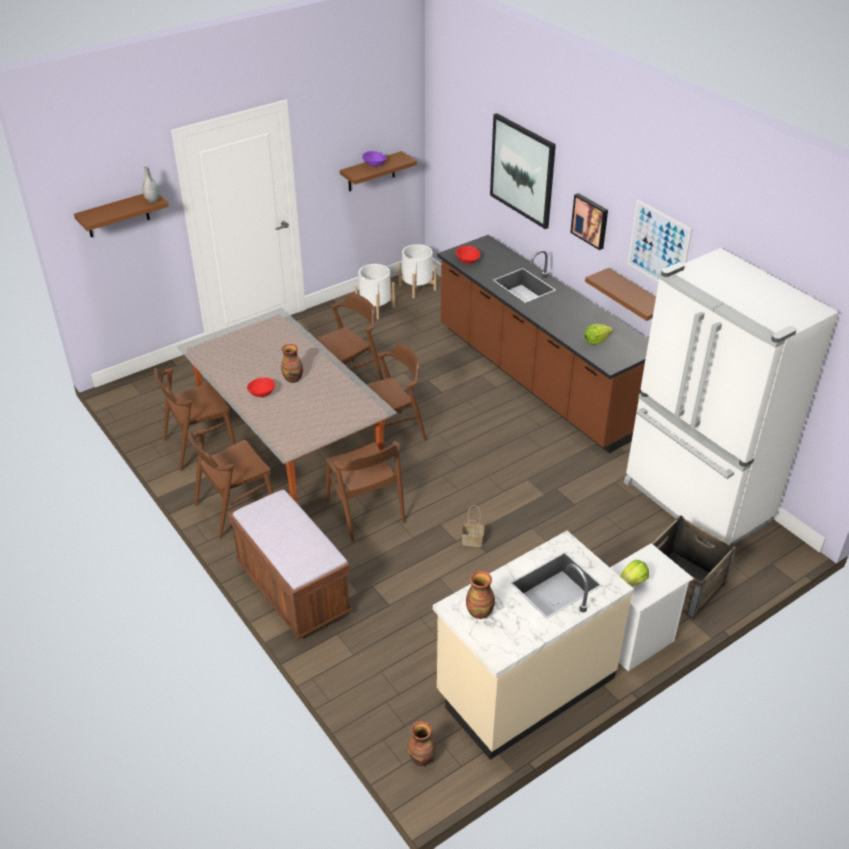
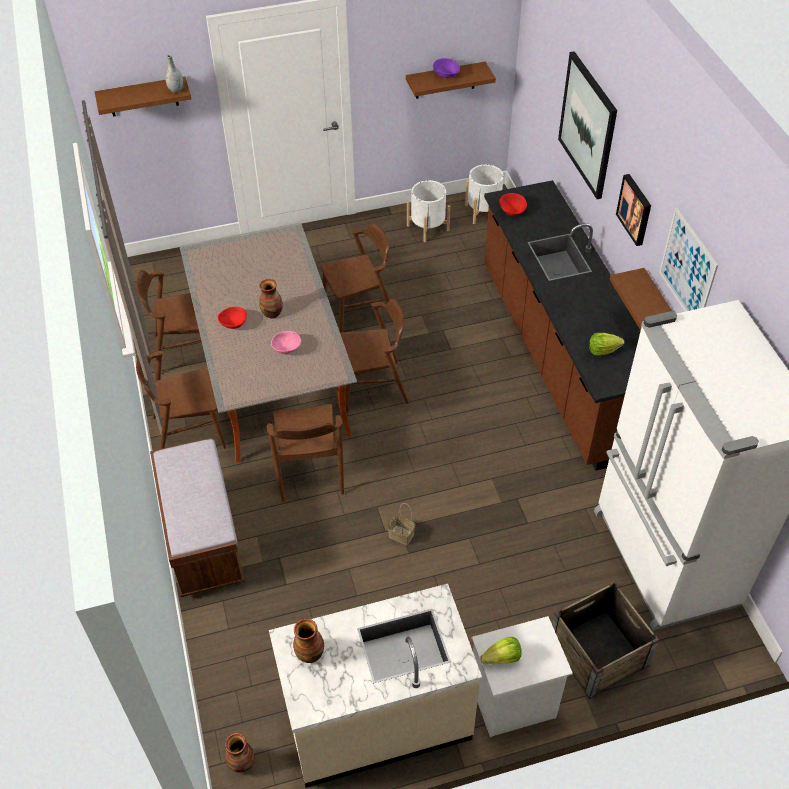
camera: 20 degrees right, 10 degrees up
(321, 402) = (286, 349): none -> pink bowl

